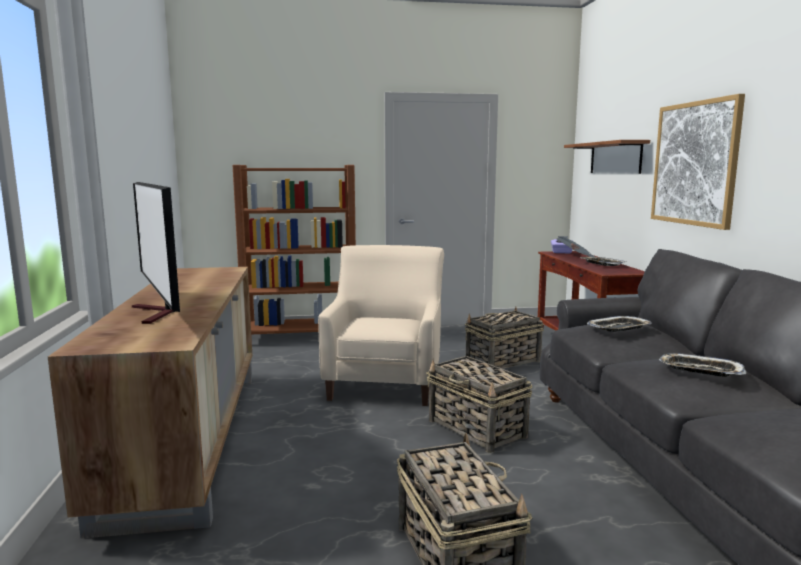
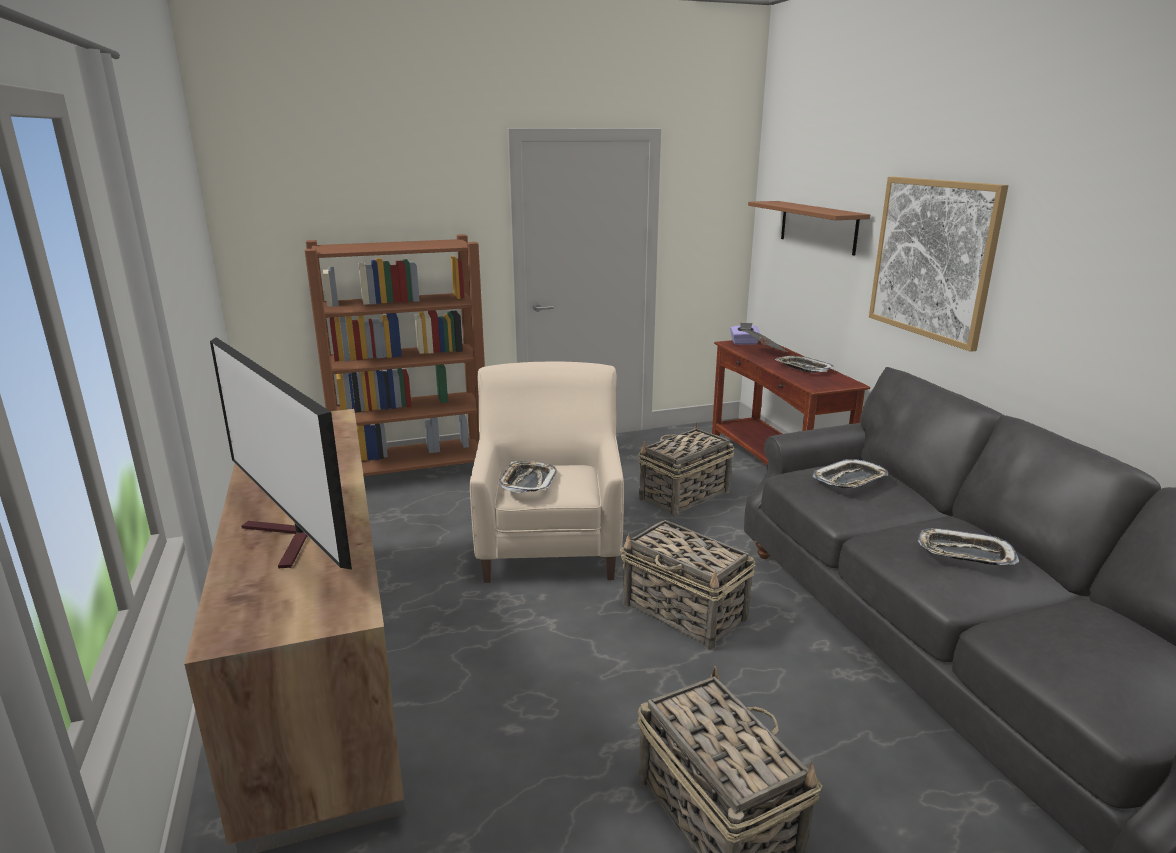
camera: 10 degrees left, 10 degrees up
(365, 323) = (527, 481): none -> tray

